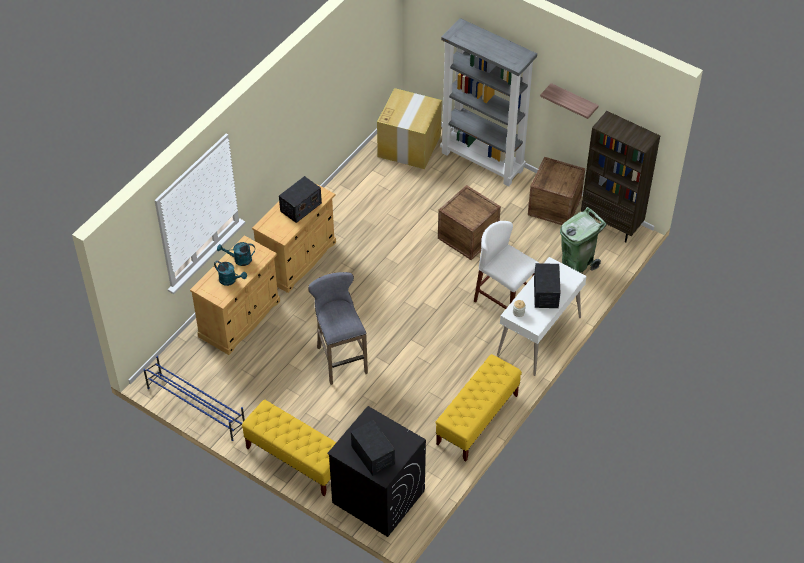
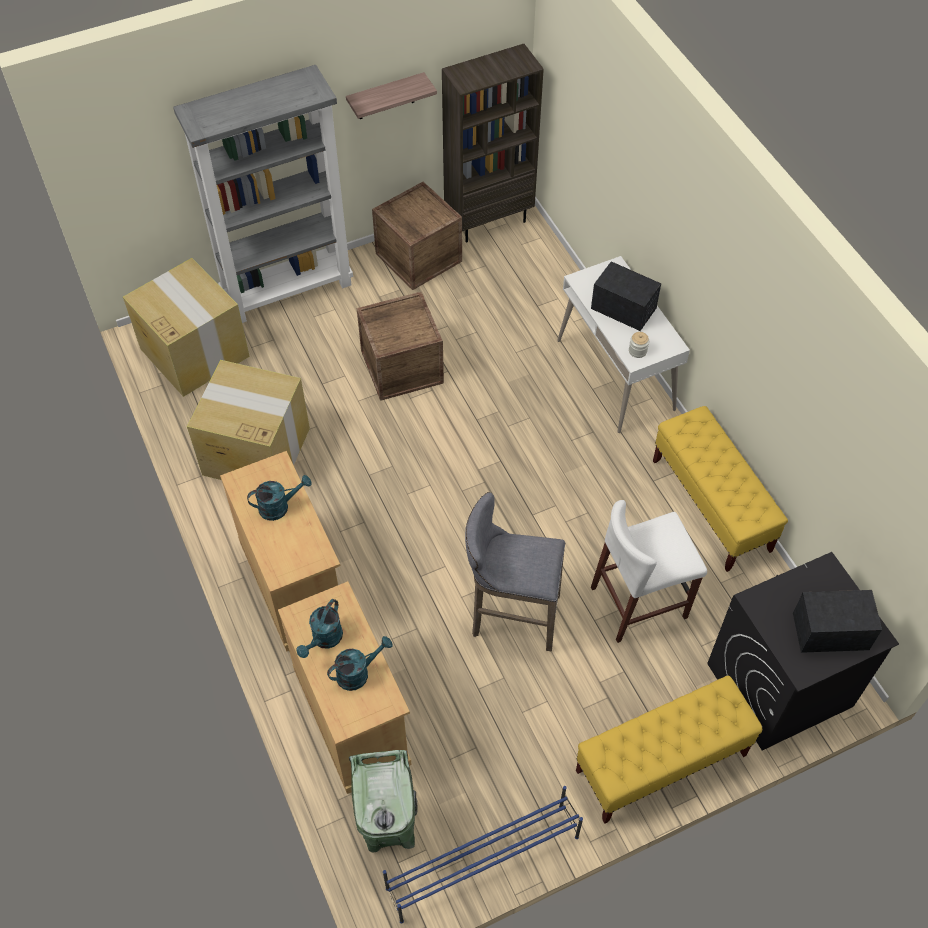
camera: 60 degrees left, 5 degrees up
(300, 207) = (279, 506): radio -> turquoise watering can
(365, 203) = (255, 451): none -> cardboard box
(504, 301) = (535, 382): white stool -> white stool (639, 602)
(577, 263) = (526, 281): green trash can -> green trash can (389, 827)

